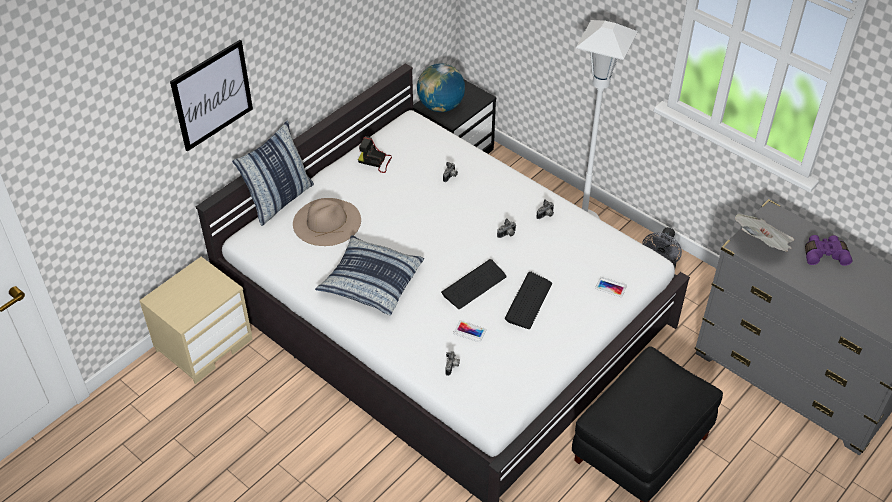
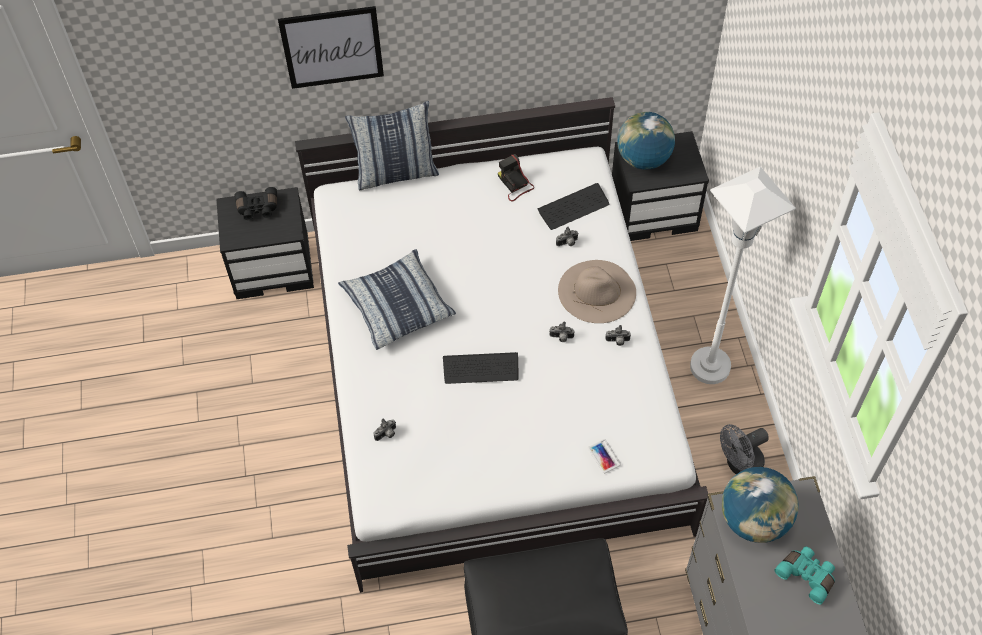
camera: 40 degrees right, 10 degrees up
(183, 288) = (257, 209): none -> black binoculars
(204, 344) = (274, 267): beige nightstand -> black nightstand
(327, 221) = (415, 220): beige hat -> beige hat (597, 291)
(469, 331) = (433, 411): phone -> none
(528, 301) = (513, 418): keyboard -> keyboard (573, 207)
(763, 244) = (754, 520): newspaper -> globe
(824, 254) = (807, 575): purple binoculars -> turquoise binoculars

